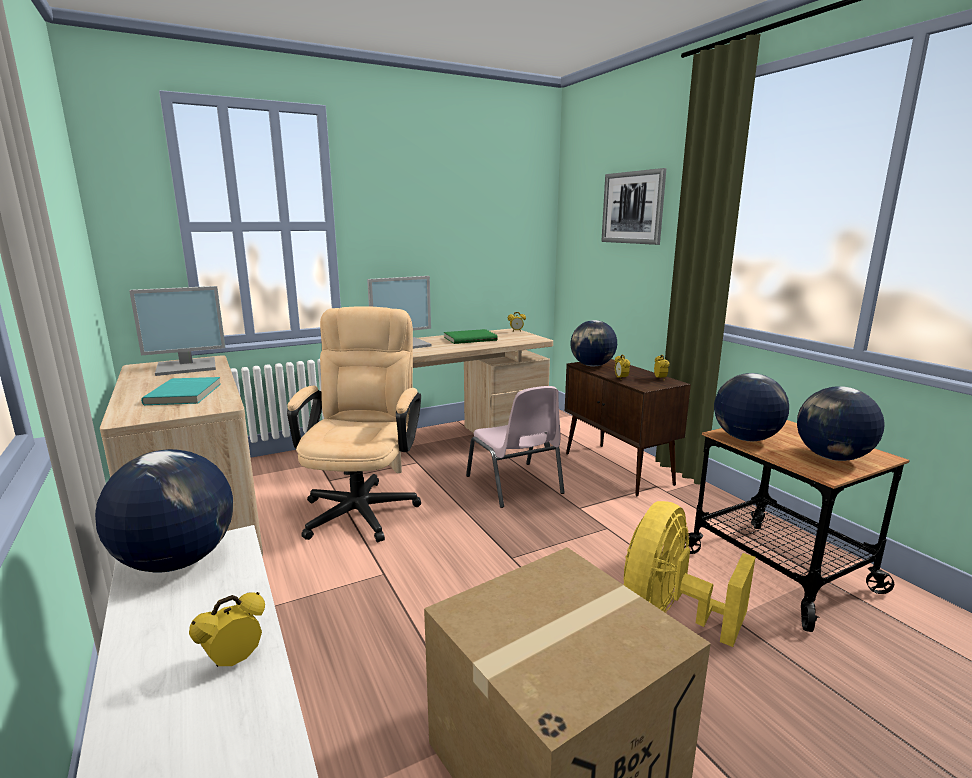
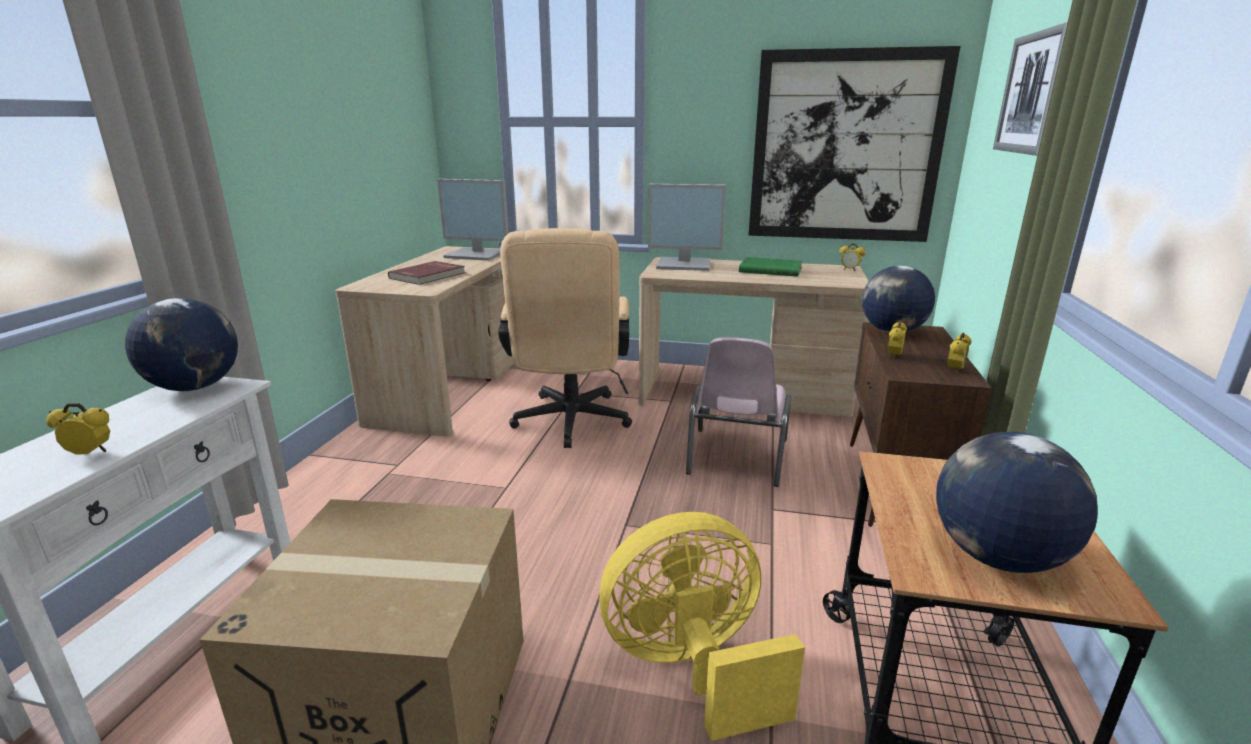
camera: 40 degrees right, 5 degrees up
(185, 394) = (428, 276): turquoise book -> red book
(363, 506) = (570, 424): beige office chair -> beige office chair turned 135 degrees clockwise
(489, 243) = (845, 147): none -> picture
(745, 438) = (906, 480): globe -> none

